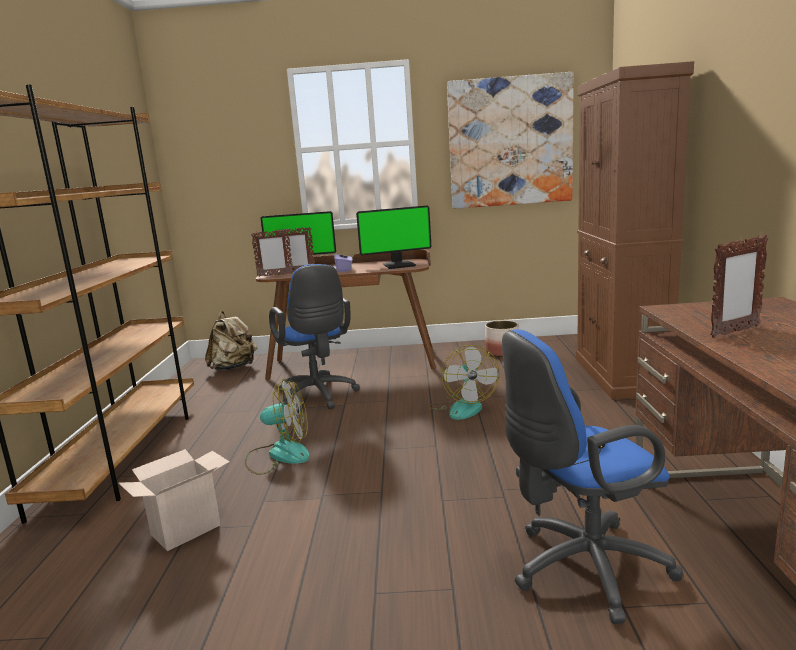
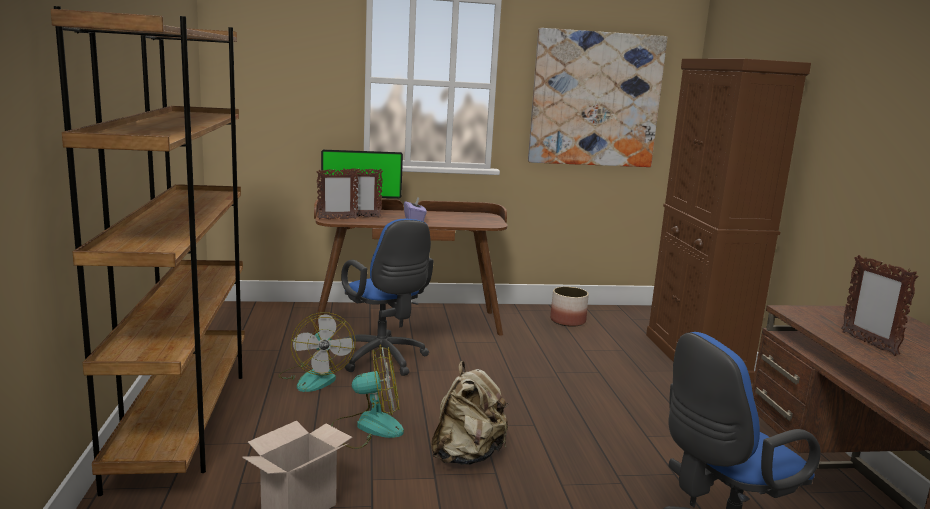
camera: 10 degrees left, 0 degrees up
(234, 368) = (269, 317): beige backpack -> beige backpack (467, 455)
(399, 265) = (473, 220): monitor -> none
(462, 407) = (547, 382): fan -> fan (315, 377)
(734, 331) = (868, 343): picture frame -> picture frame turned 105 degrees clockwise

